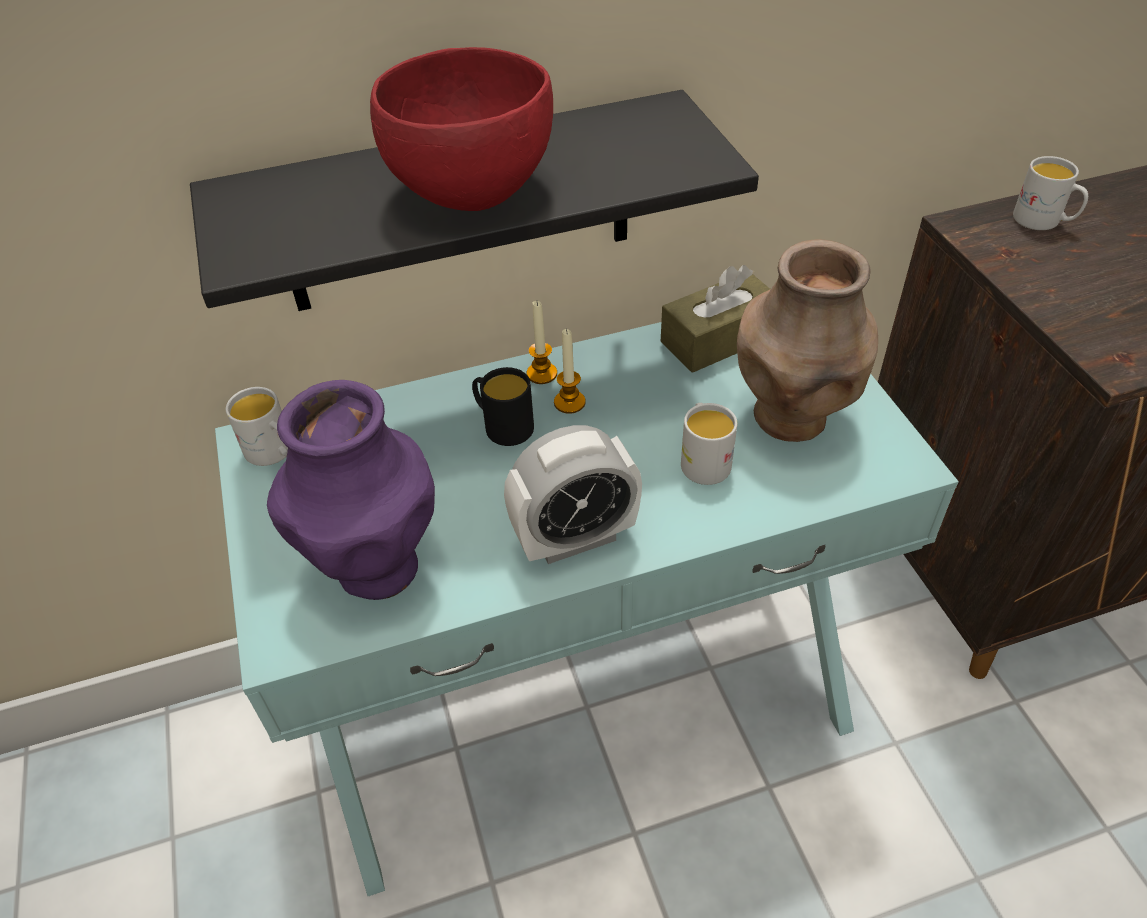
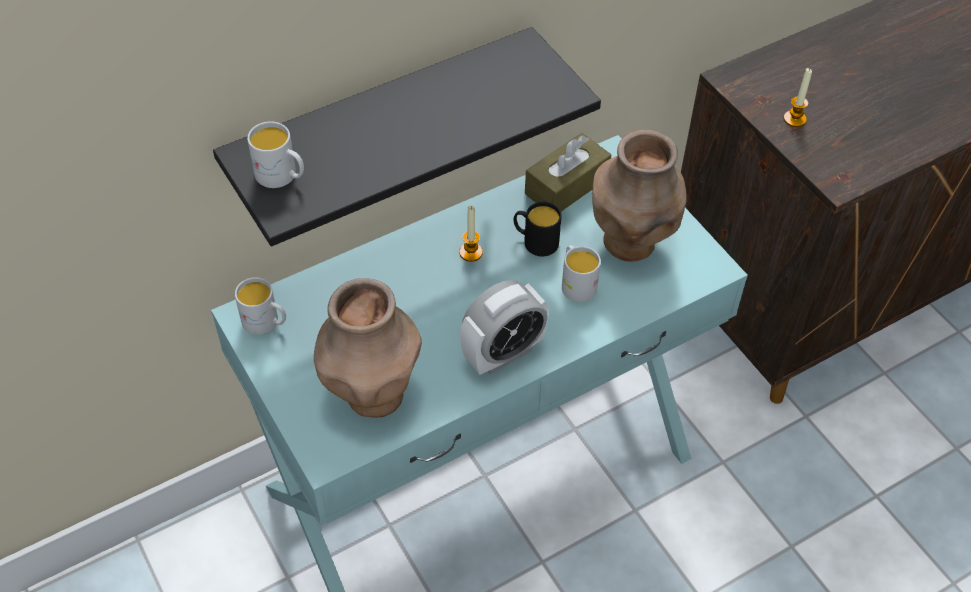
camera: 15 degrees left, 5 degrees up
(377, 566) = (373, 394): purple vase -> brown vase
(473, 191) = (417, 135): red bowl -> none
(502, 425) = (427, 277): black mug -> black mug (535, 241)
(542, 374) = (444, 232): candle -> candle (794, 119)
(1044, 221) = (784, 69): white mug -> white mug (282, 177)

